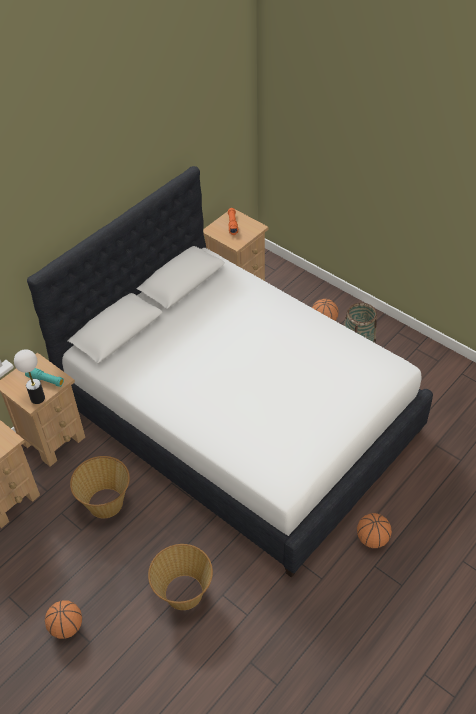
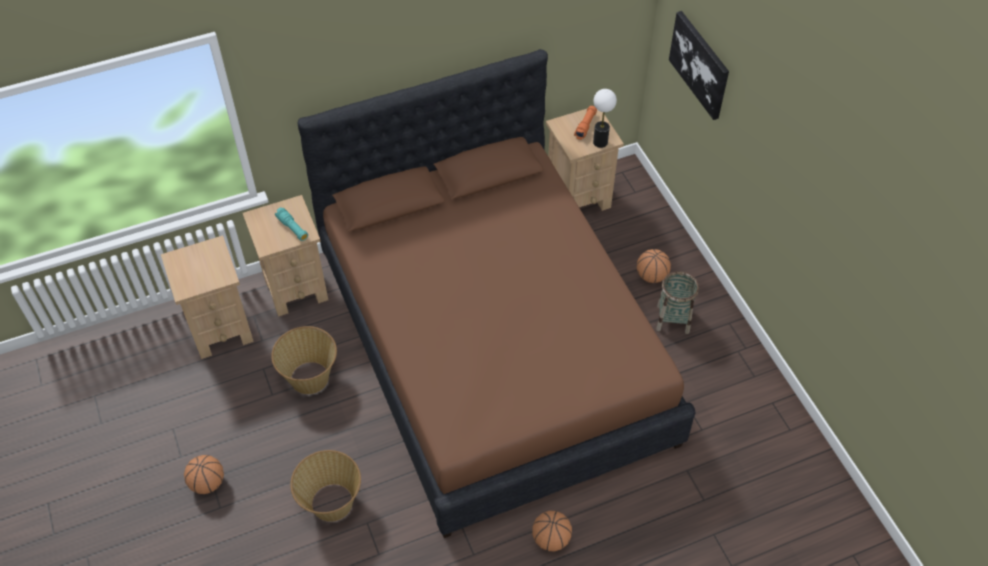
camera: 25 degrees right, 5 degrees up
(37, 398) = (274, 244): table lamp -> table lamp (600, 142)
(239, 417) = (493, 345): white bed -> brown bed
(315, 139) = (700, 64): none -> picture

